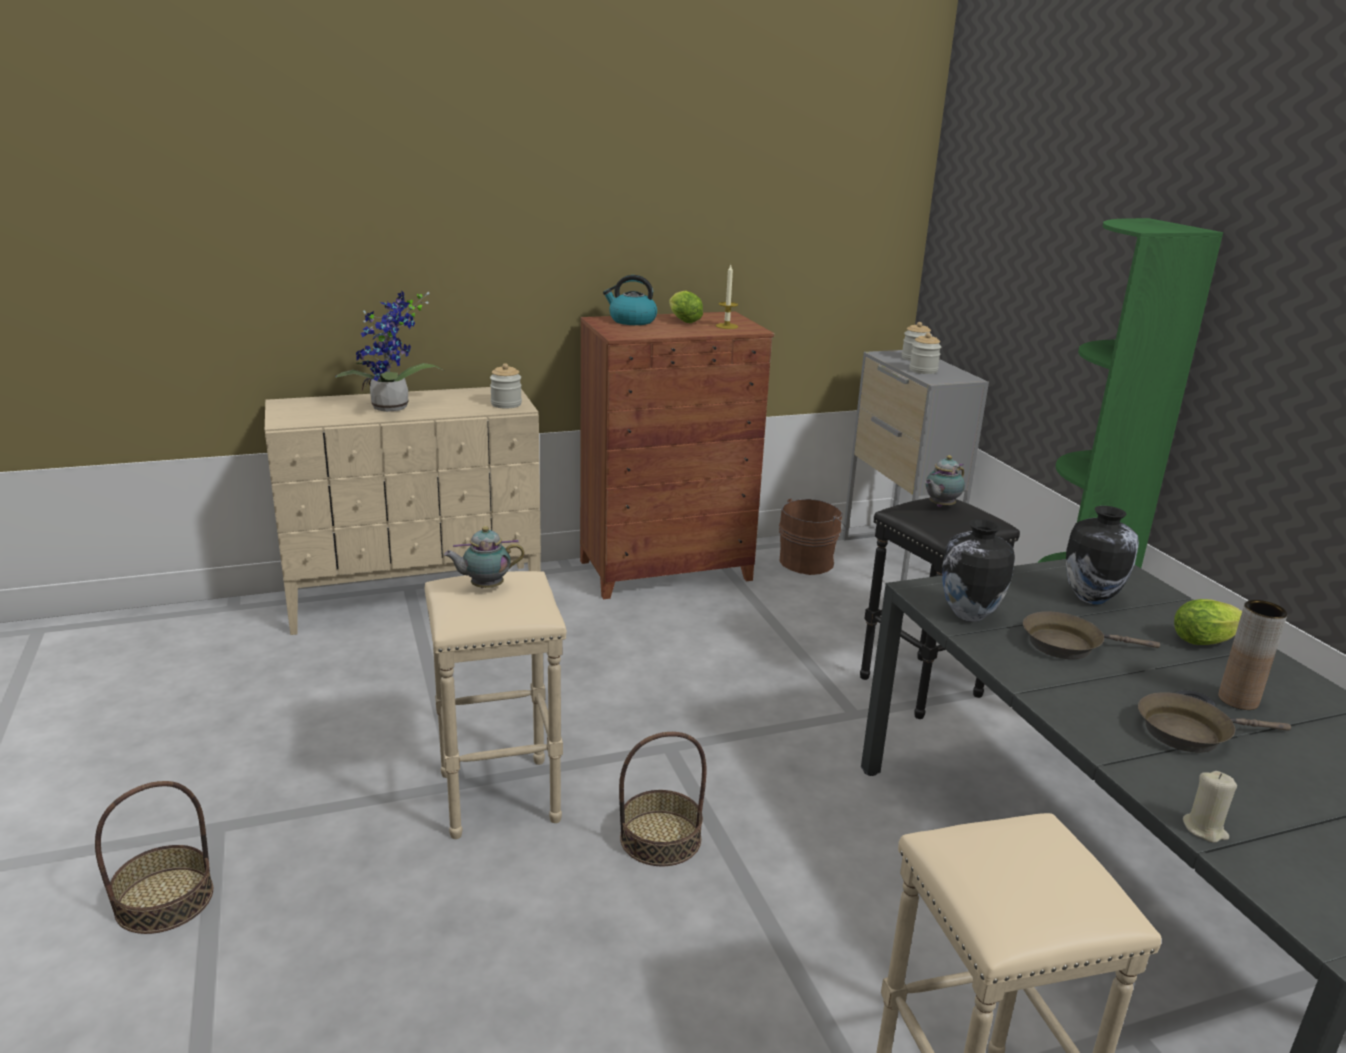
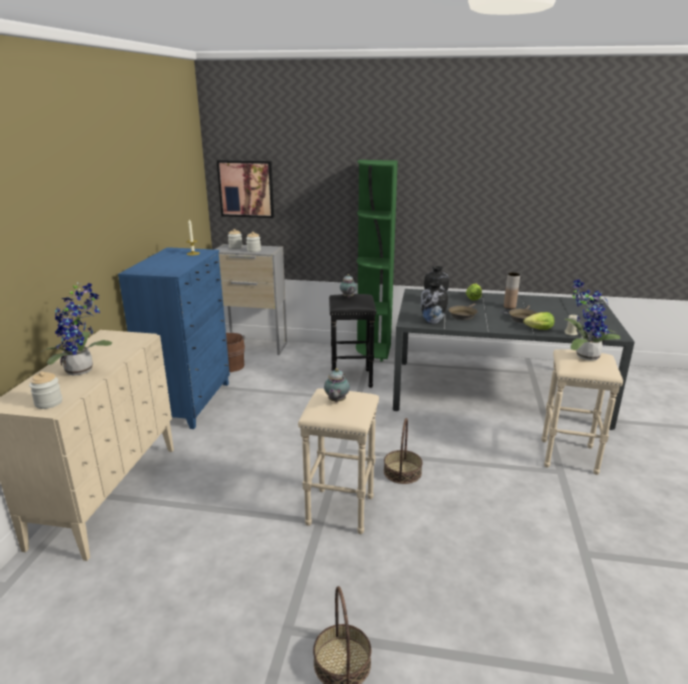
camera: 60 degrees left, 0 degrees up
(506, 404) = (131, 338): jar -> jar (48, 403)
(631, 321) = (149, 266): kettle -> none
(668, 572) = (191, 402): brown dresser -> blue dresser
(682, 320) = (167, 258): lettuce -> lettuce (537, 329)
(970, 250) = (246, 189): none -> picture
(1028, 856) = (584, 355): none -> potted plant

